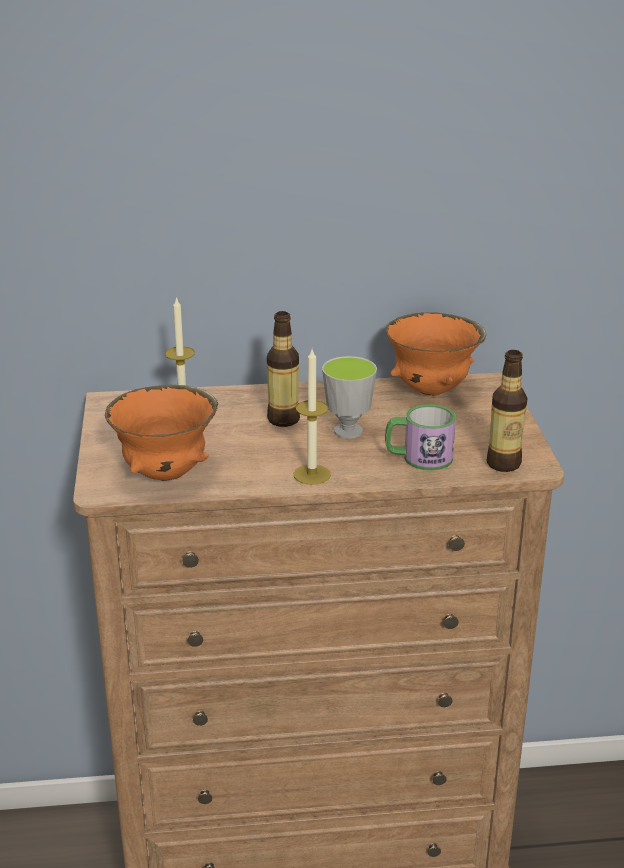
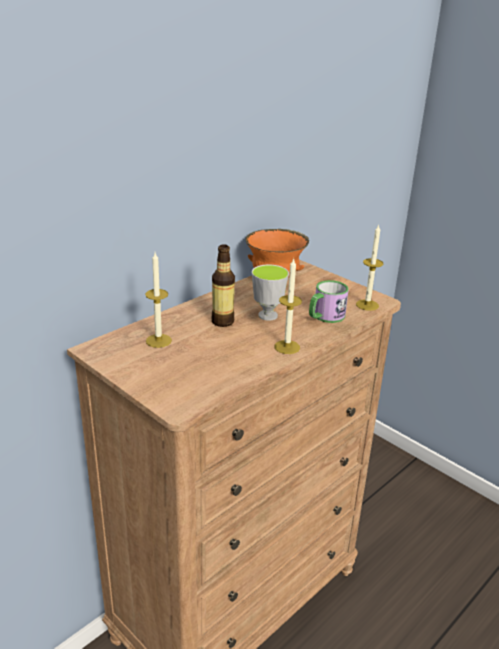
camera: 40 degrees left, 0 degrees up
(166, 474) = (204, 380): orange bowl -> none
(503, 464) = (367, 305): bottle -> candle

